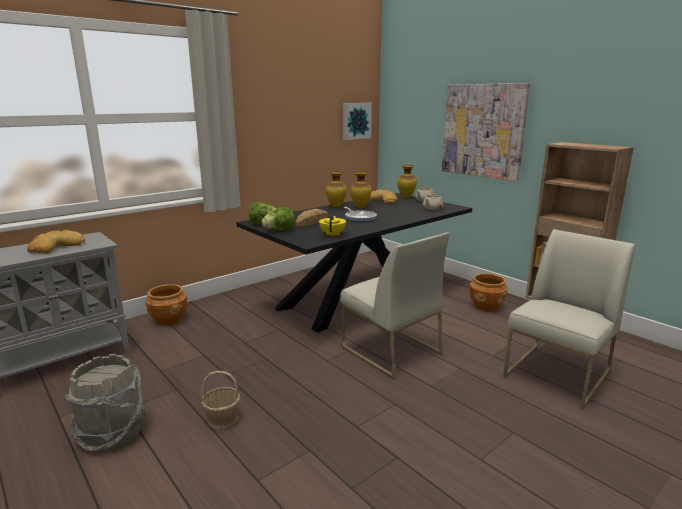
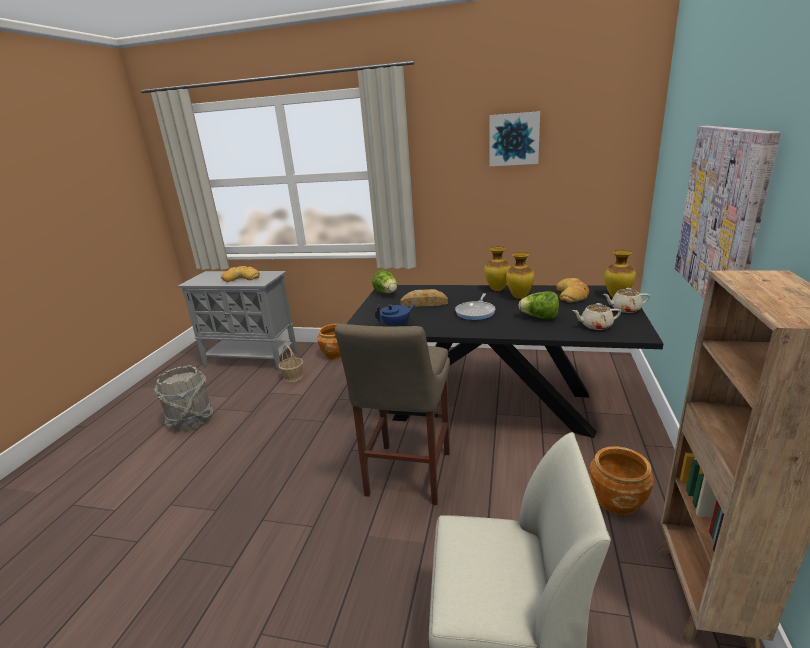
camera: 55 degrees right, 5 degrees up
(222, 418) = (231, 449): basket -> basket (293, 377)
(279, 230) = (376, 304): lettuce -> lettuce (540, 317)
(333, 234) = (396, 325): yellow teapot -> blue teapot
(355, 121) = (604, 175): picture -> picture (514, 139)
(390, 351) = (407, 476): white chair -> beige stool

